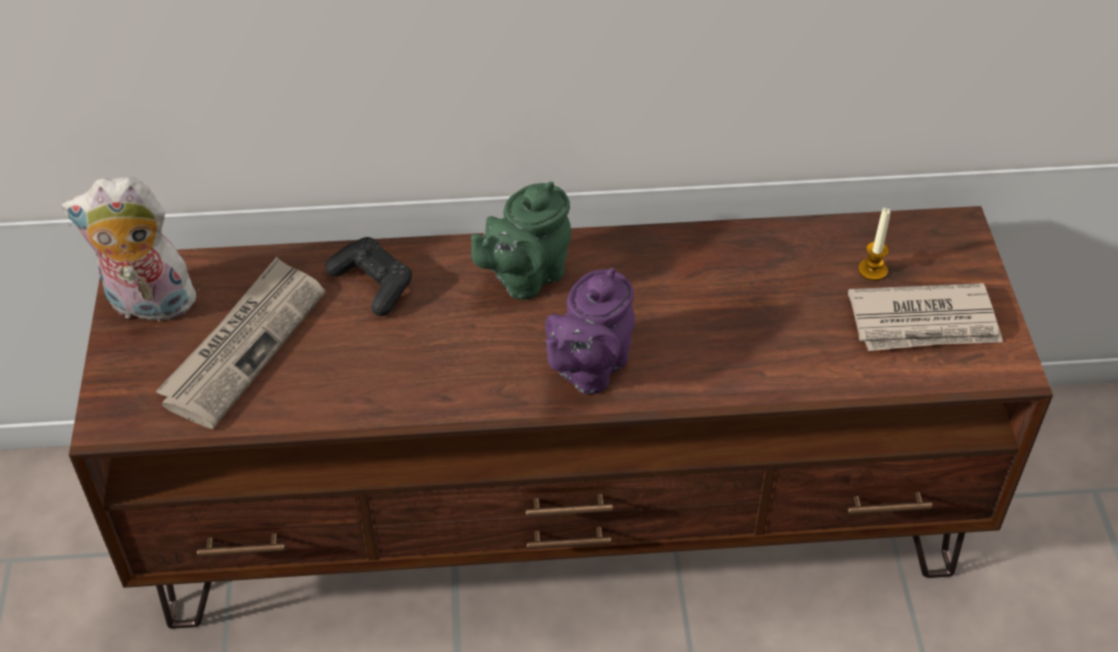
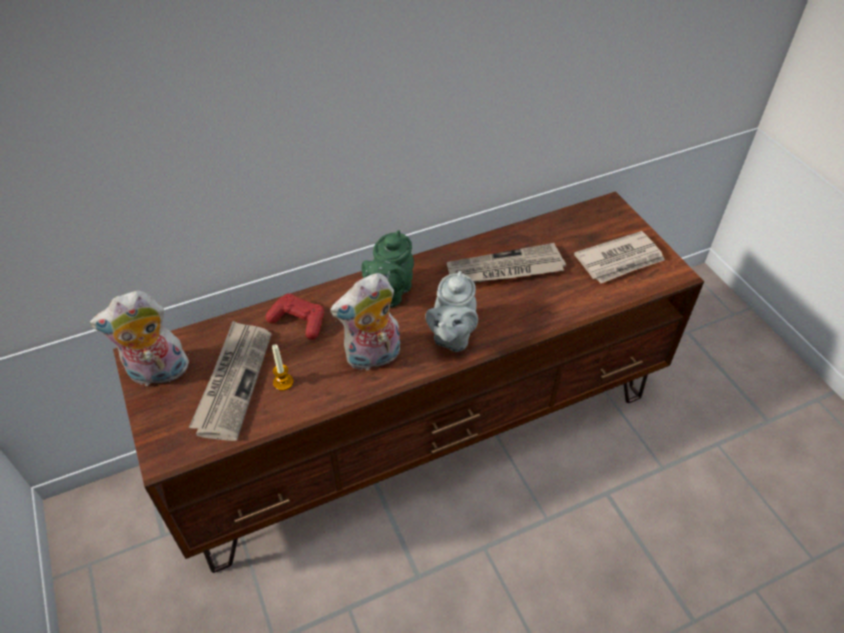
camera: 20 degrees left, 0 degrees up
(373, 284) = (298, 321): black game controller -> red game controller
(455, 367) = (373, 358): none -> plush toy
(588, 369) = (451, 337): purple teapot -> grey teapot
(723, 288) = (504, 269): none -> newspaper
(872, 270) = (578, 239): candle -> candle (283, 382)

